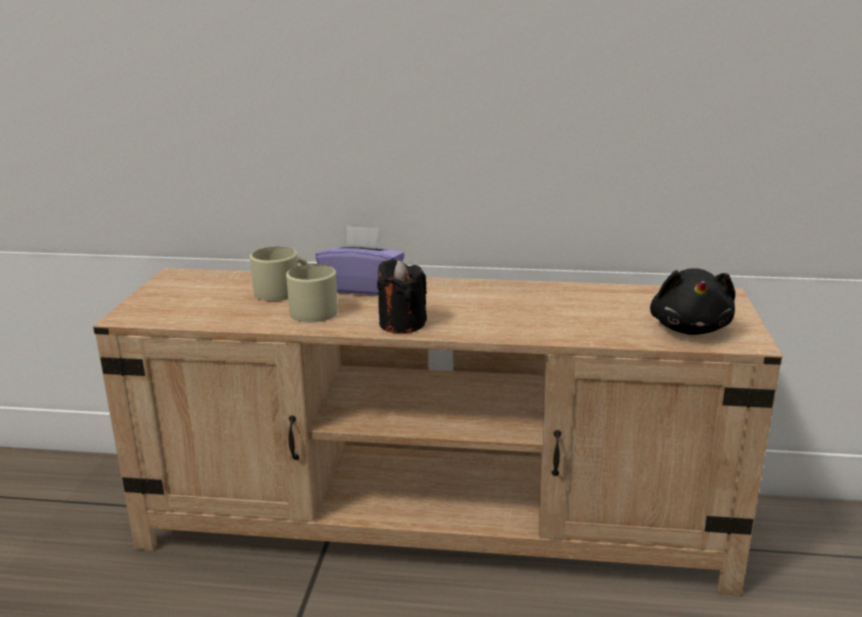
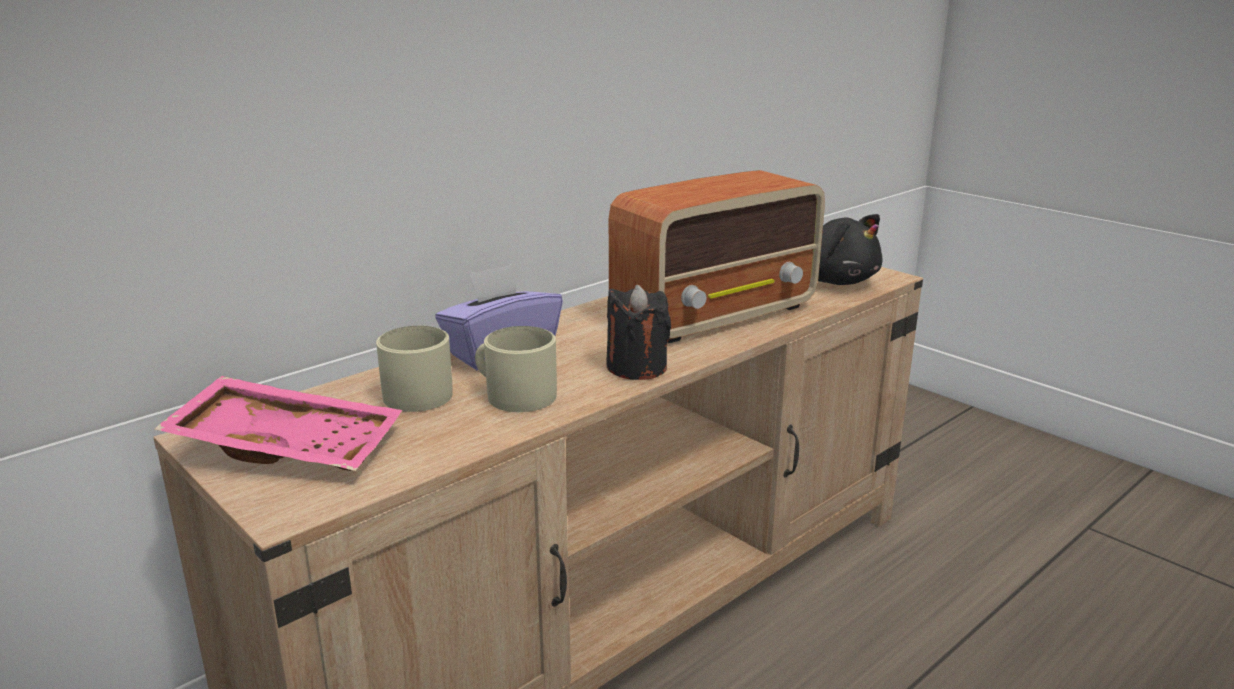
camera: 50 degrees left, 0 degrees up
(187, 291) = (290, 445): none -> pink tray
(534, 315) = (717, 314): none -> radio

